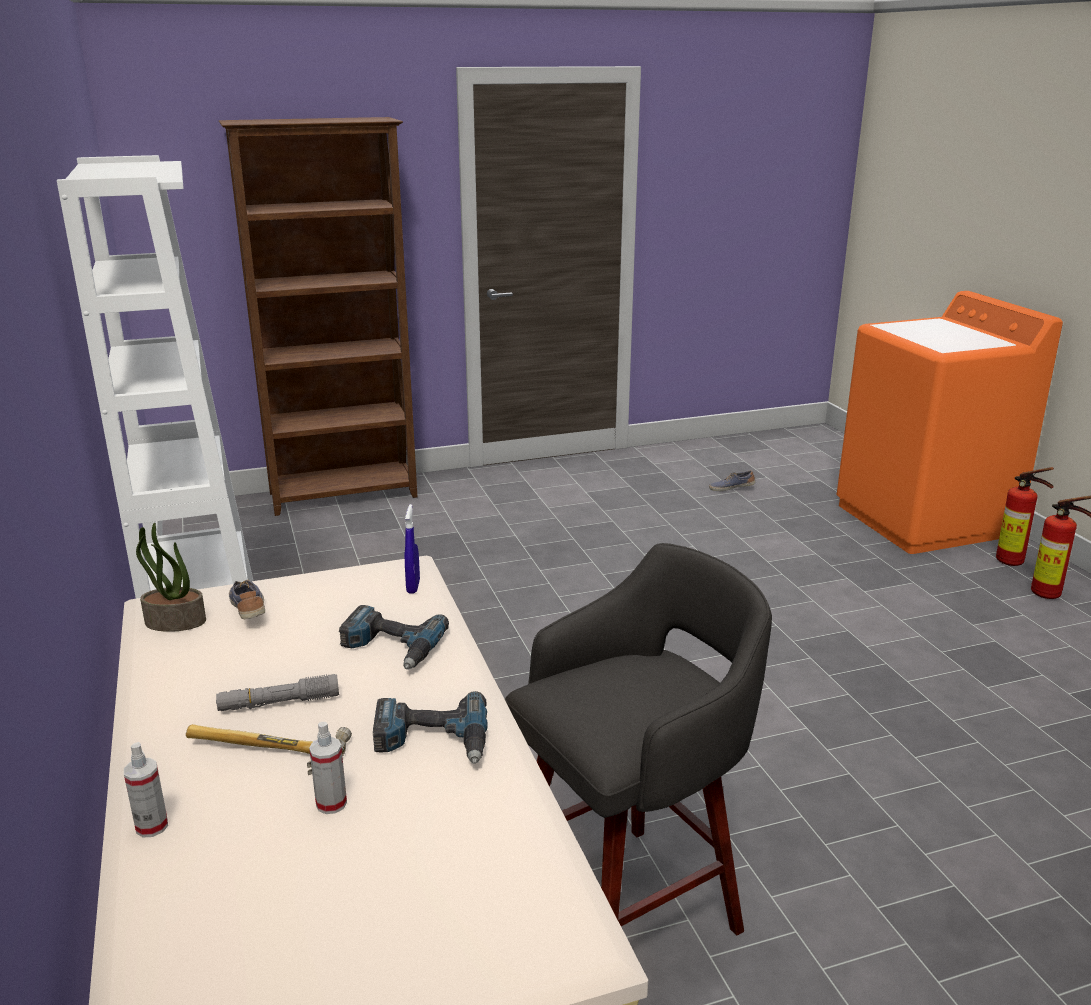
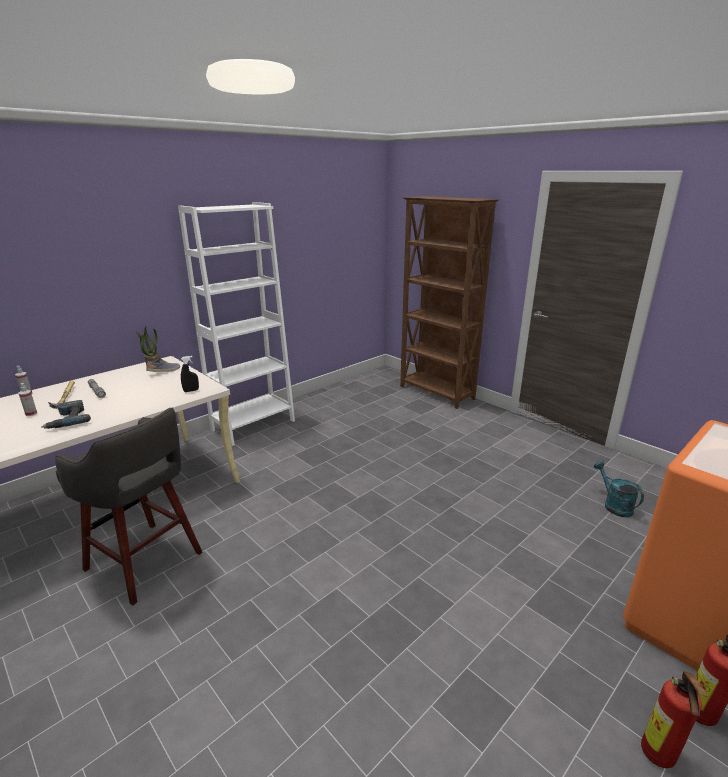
camera: 65 degrees right, 0 degrees up
(391, 647) = (138, 398): power drill -> none
(413, 586) = (191, 390): blue spray bottle -> black spray bottle
(731, 488) = (614, 505): shoe -> turquoise watering can

